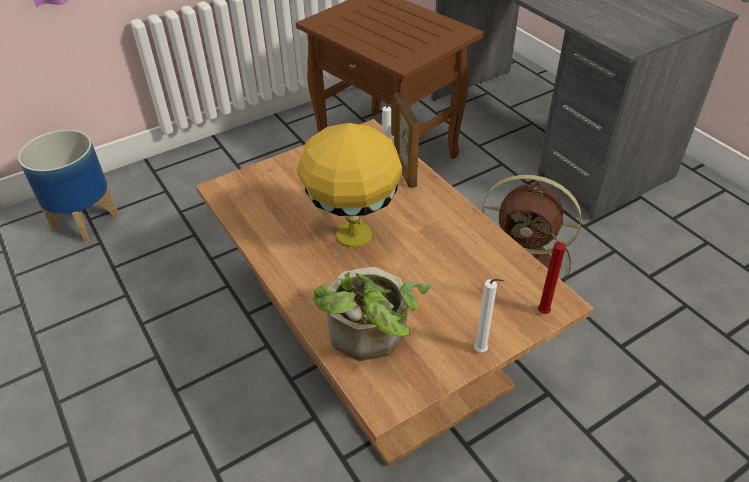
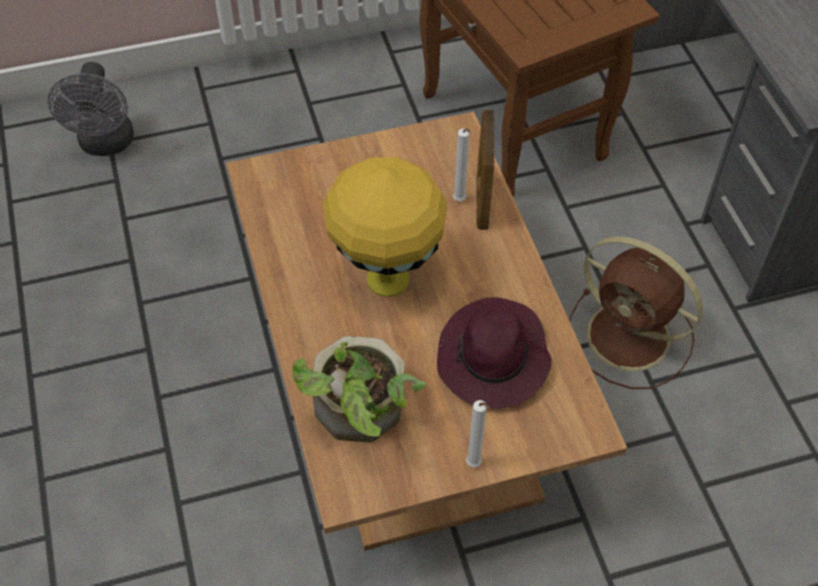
camera: 15 degrees right, 10 degrees up
(86, 221) = (106, 145): planter -> grey fan
(460, 270) = (493, 359): none -> purple hat
(541, 311) = (563, 435): red candle -> none

